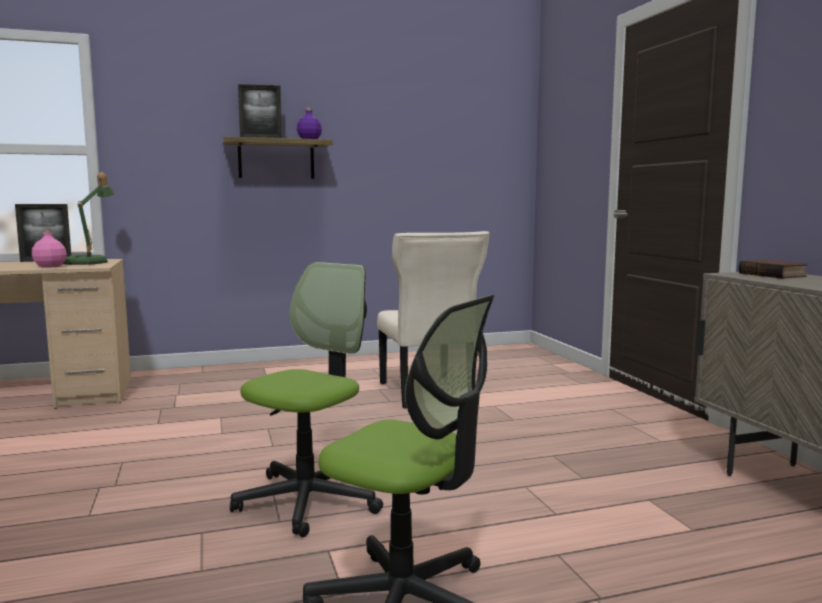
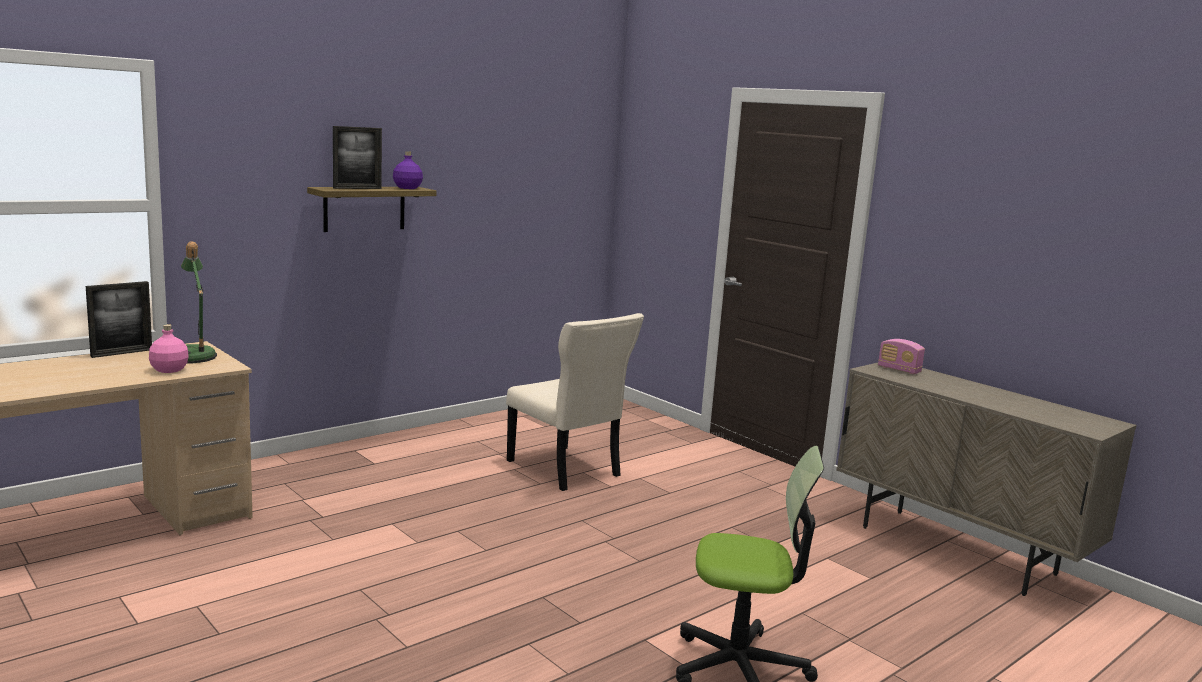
camera: 25 degrees left, 5 degrees up
(308, 500) = (582, 600): office chair -> none
(773, 275) = (899, 370): book -> radio

